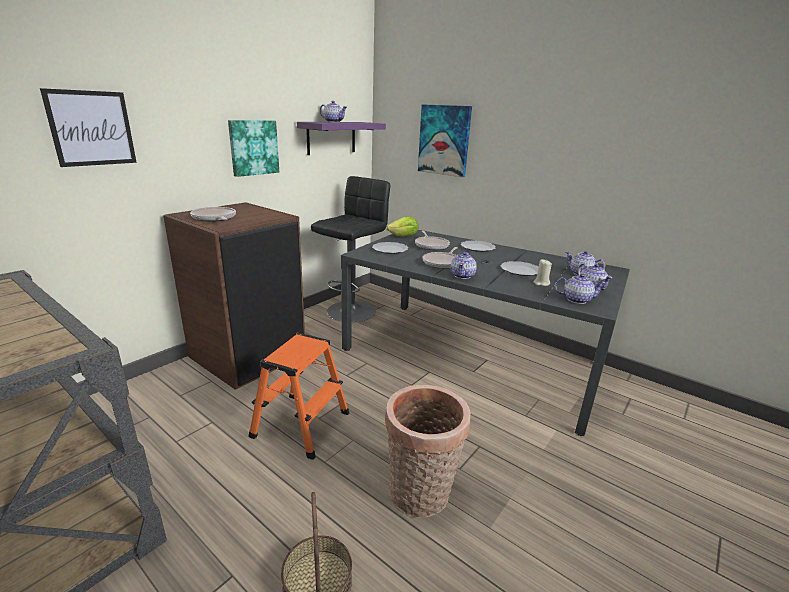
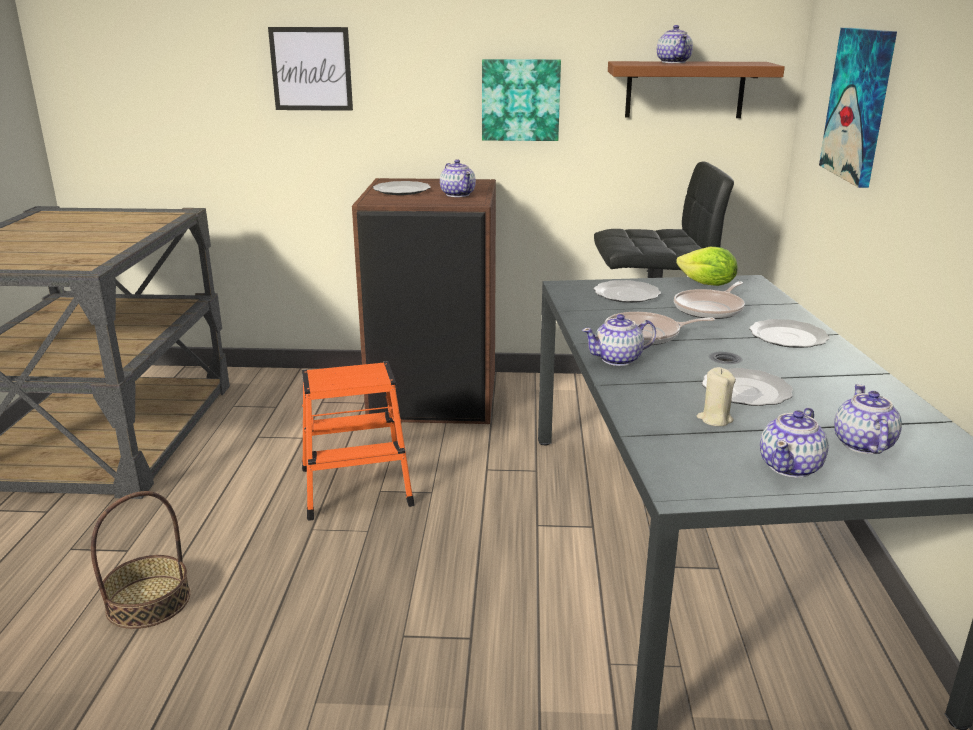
camera: 55 degrees right, 0 degrees up
(214, 218) = (401, 190): frying pan -> plate
(331, 137) = (684, 89): purple shelf -> brown shelf
(420, 496) = (320, 621): basket -> none
(576, 299) = (693, 462): teapot -> teapot (458, 194)

